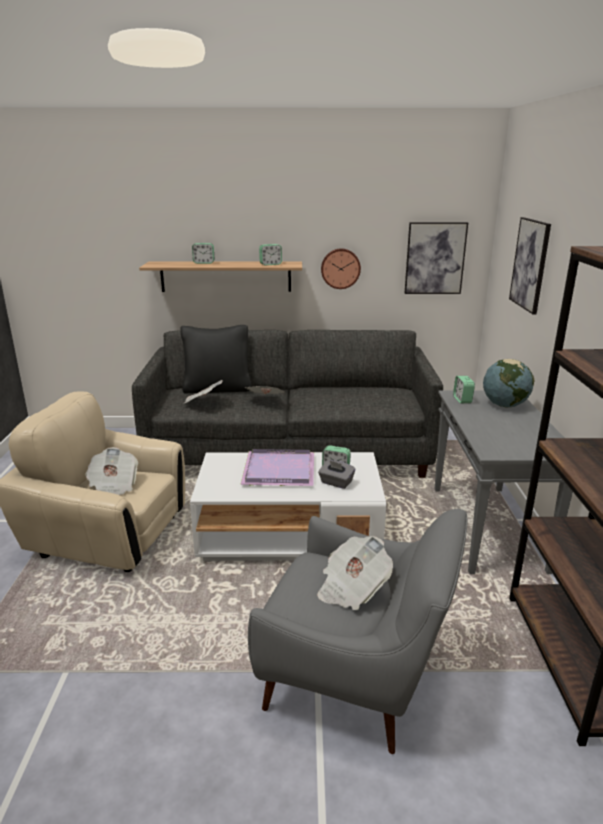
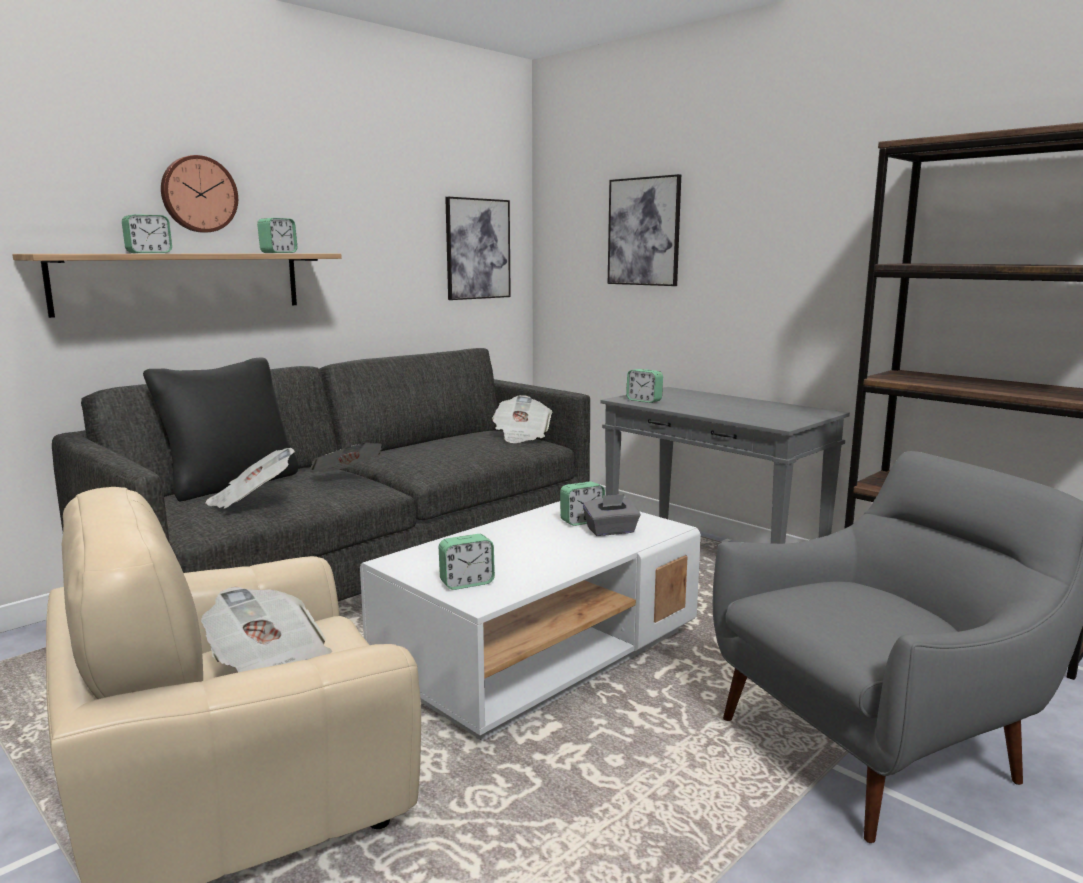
camera: 45 degrees left, 10 degrees down
(219, 482) = (467, 583): none -> alarm clock
(280, 469) = (517, 542): purple tray -> none
(340, 268) = (365, 264): wall clock -> wall clock (198, 194)
(352, 588) = (867, 597): newspaper -> newspaper (521, 436)
(504, 405) = (688, 396): globe -> none

